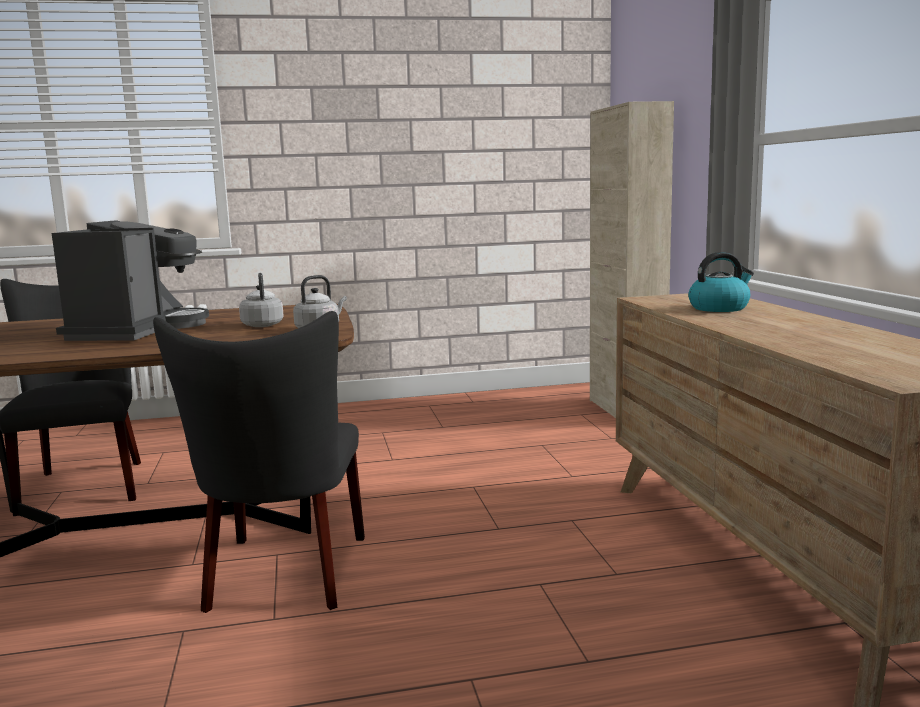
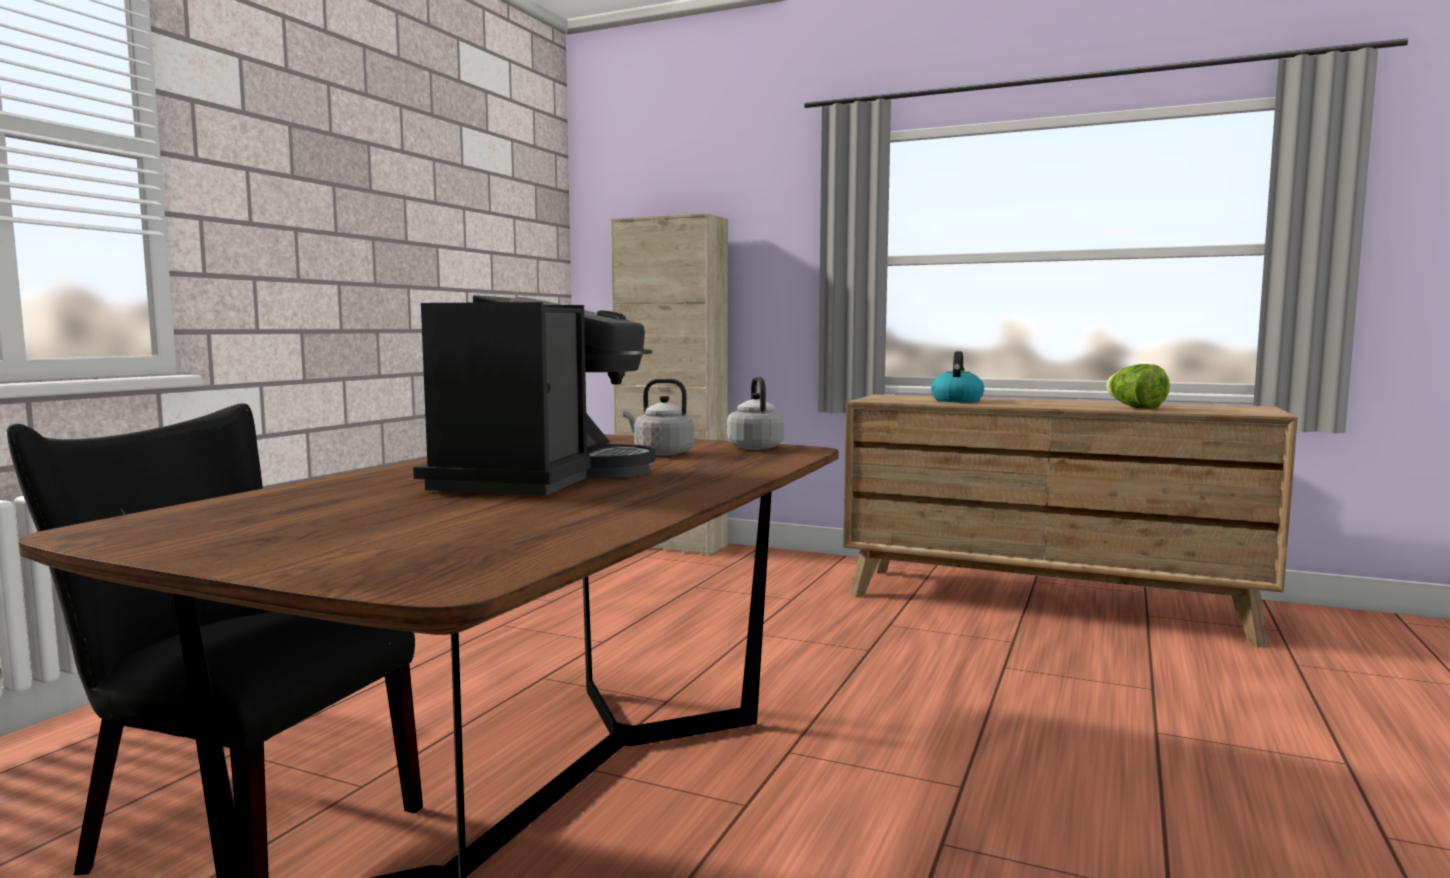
camera: 55 degrees left, 5 degrees down
(137, 330) = (540, 478): coffee machine -> coffee machine turned 60 degrees clockwise
(284, 577) = (860, 761): black chair -> none
(814, 344) = (1134, 408): none -> lettuce

